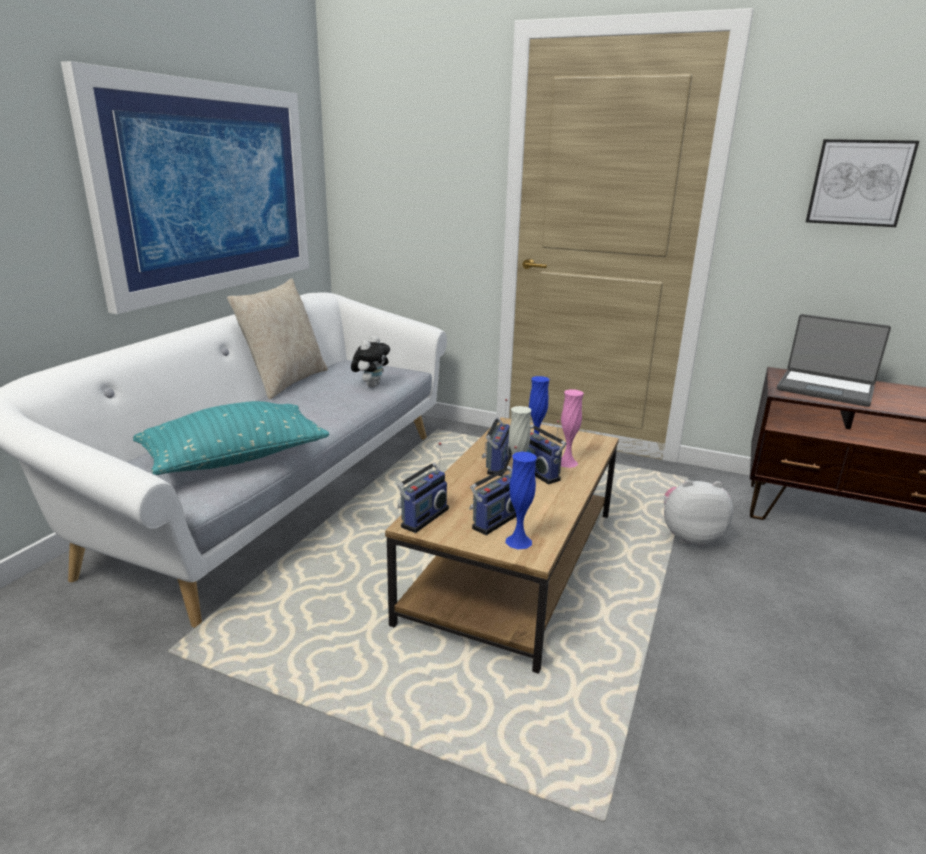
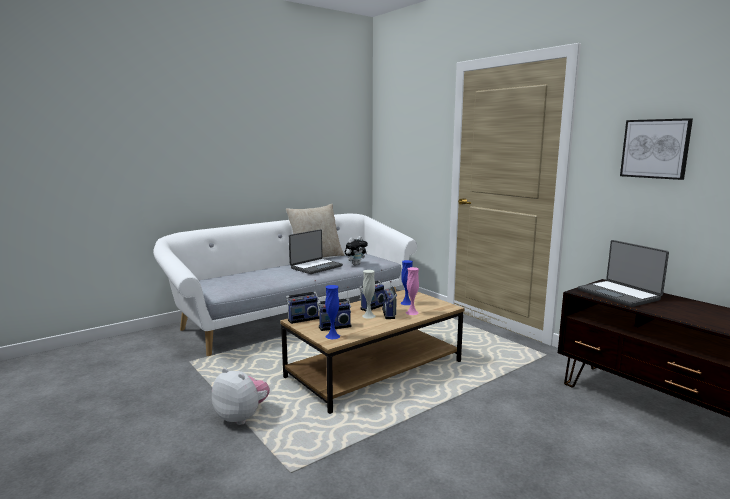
camera: 30 degrees right, 10 degrees down
(210, 189) = (292, 156): picture -> none
(235, 459) = (251, 283): turquoise pillow -> none
(314, 402) = (315, 267): none -> laptop
(689, 537) = (502, 383): plush toy -> plush toy (242, 417)

